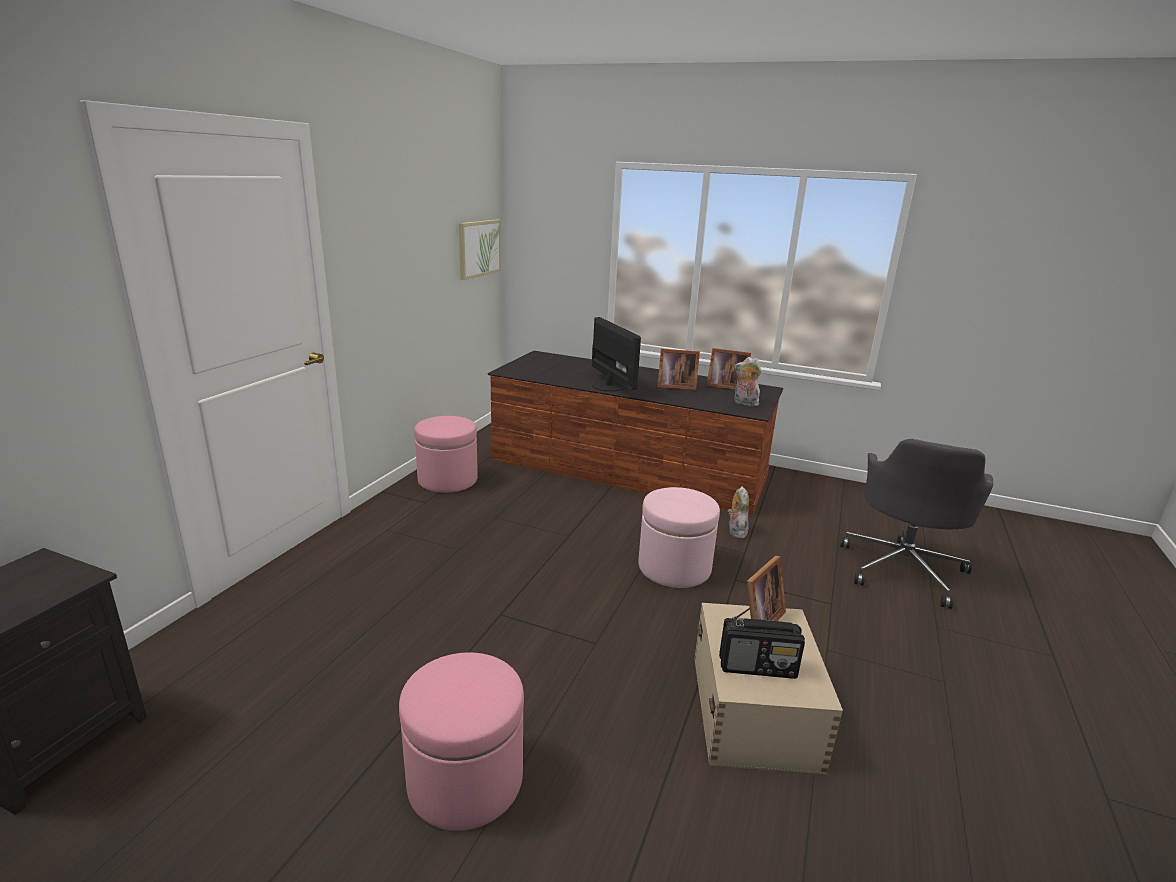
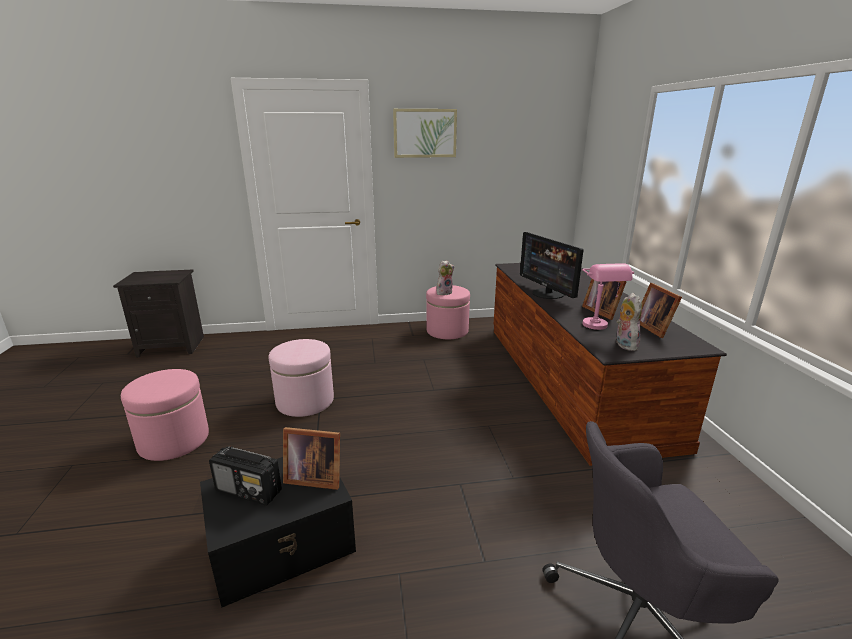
camera: 60 degrees right, 0 degrees up
(479, 248) = (545, 170): picture -> picture (425, 133)
(609, 385) = (548, 293): monitor -> monitor turned 120 degrees clockwise
(674, 567) = (443, 446): pink ottoman -> pink ottoman (305, 401)
(707, 398) = (599, 328): none -> pink table lamp
(735, 531) = (544, 462): plush toy -> plush toy (444, 292)
(754, 709) = (284, 541): beige storage box -> black storage box
(758, 667) = (249, 491): radio -> radio turned 45 degrees counterclockwise

